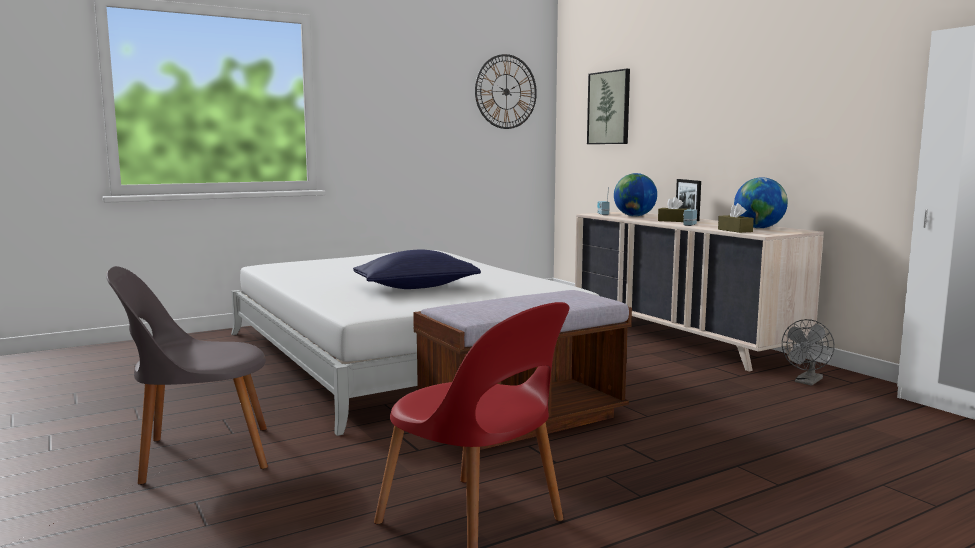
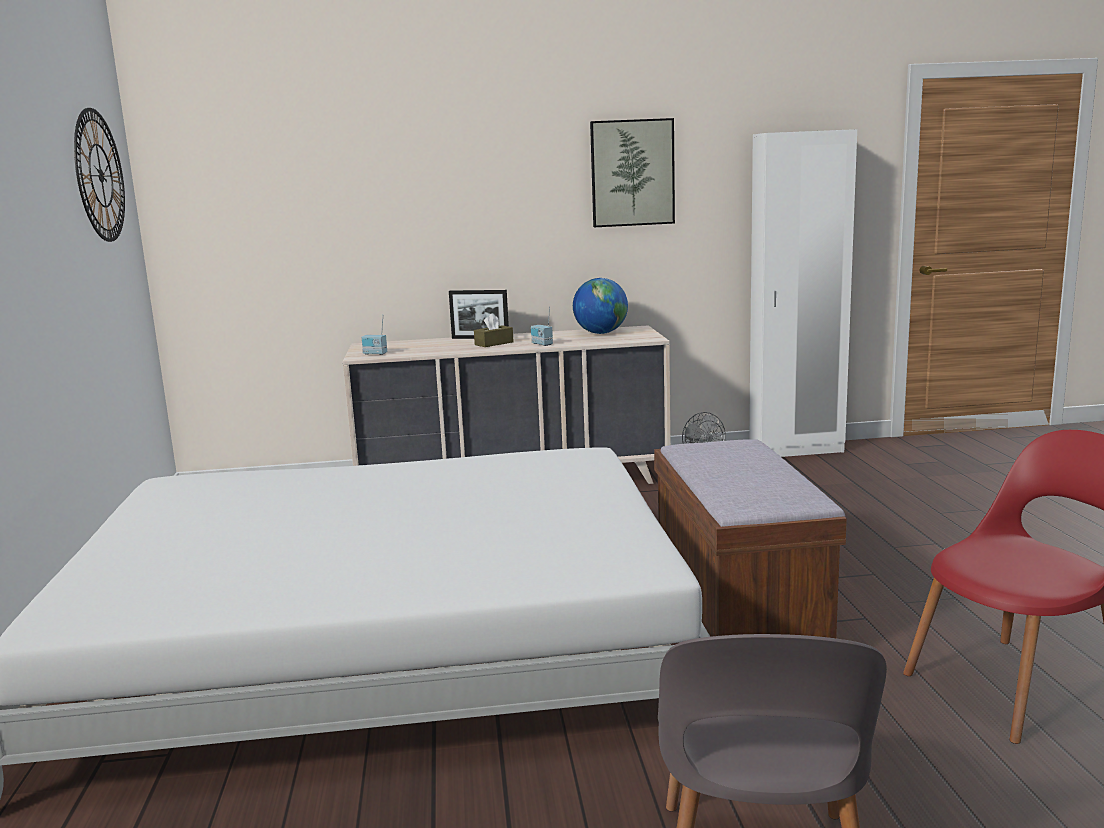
camera: 65 degrees left, 5 degrees up
(416, 287) = (491, 518): blue pillow -> none
(609, 108) = (278, 198): picture -> picture (632, 173)
(634, 216) = (421, 348): globe -> none
(735, 230) = (612, 340): brown tissue box -> none

